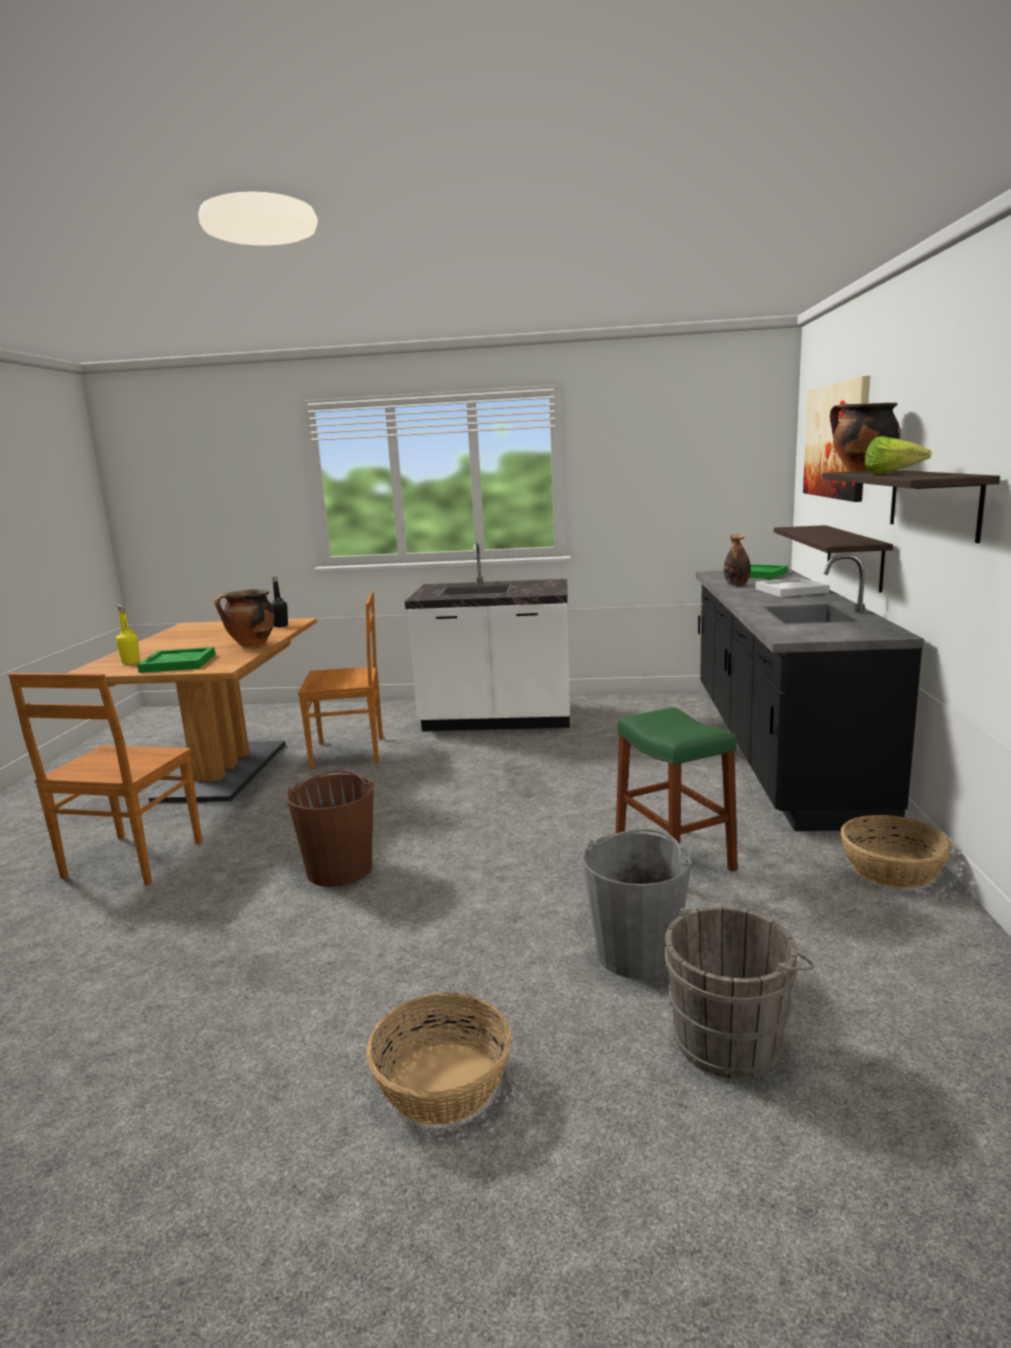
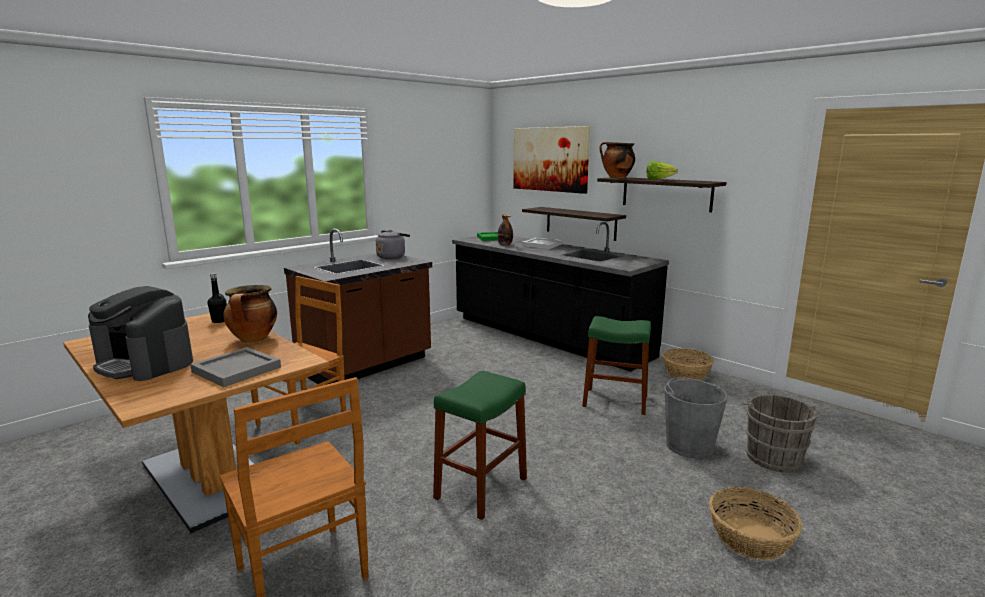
camera: 50 degrees left, 0 degrees up
(131, 662) = (170, 383): yellow bottle -> none
(162, 646) = (145, 363): none -> coffee machine
(177, 663) = (236, 370): green tray -> grey tray
(340, 869) = (481, 488): brown bucket -> green stool
(497, 719) = (366, 365): white counter -> brown counter
(547, 585) = (392, 257): none -> grey kettle

